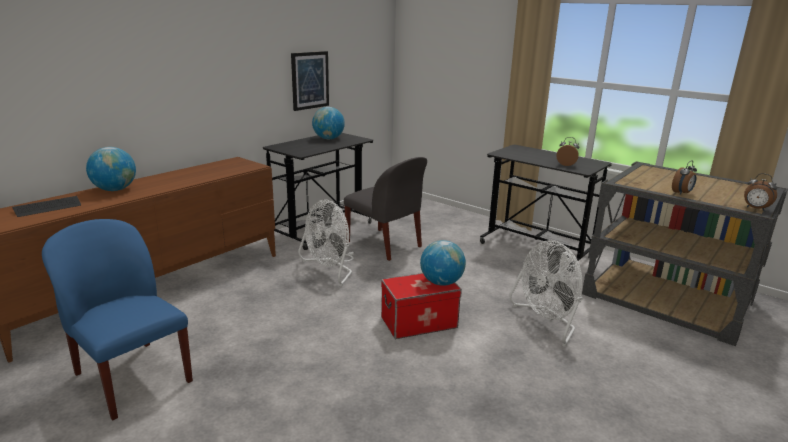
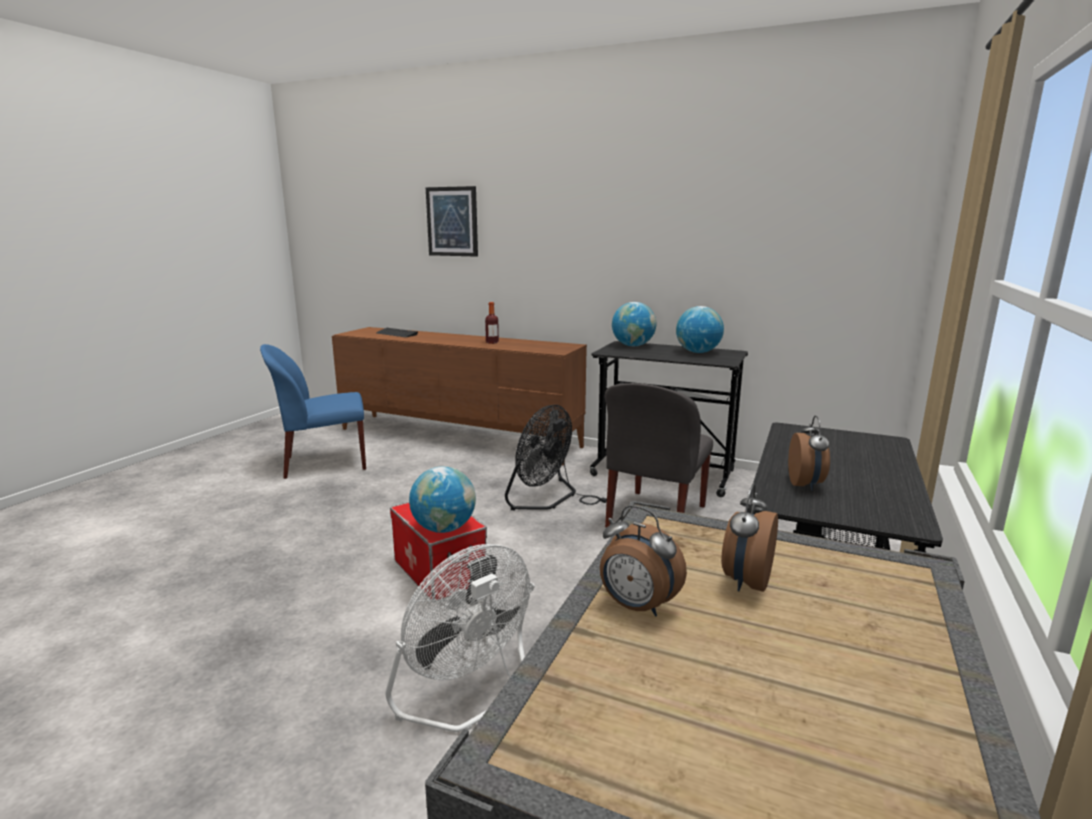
camera: 75 degrees right, 5 degrees down
(115, 190) = (447, 336): globe -> globe (633, 346)
(131, 377) = (323, 463): blue chair -> blue chair turned 135 degrees counterclockwise
(180, 178) = (492, 342): none -> bottle
(310, 80) = (712, 269): picture -> picture (452, 221)
(331, 268) = (554, 497): white fan -> black fan
(755, 208) = (542, 755): alarm clock -> alarm clock (745, 581)

